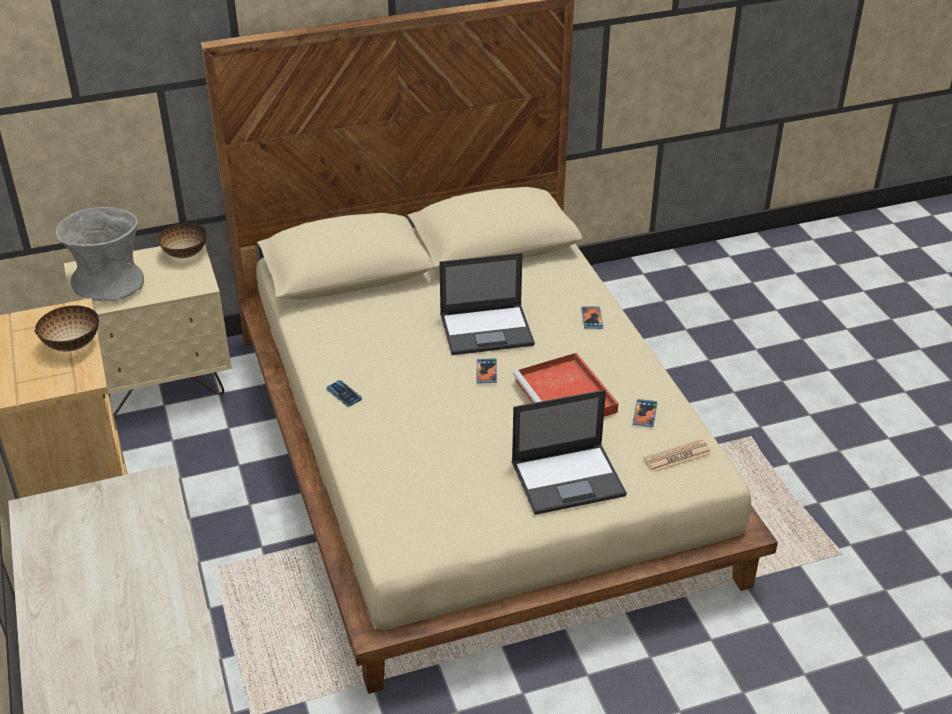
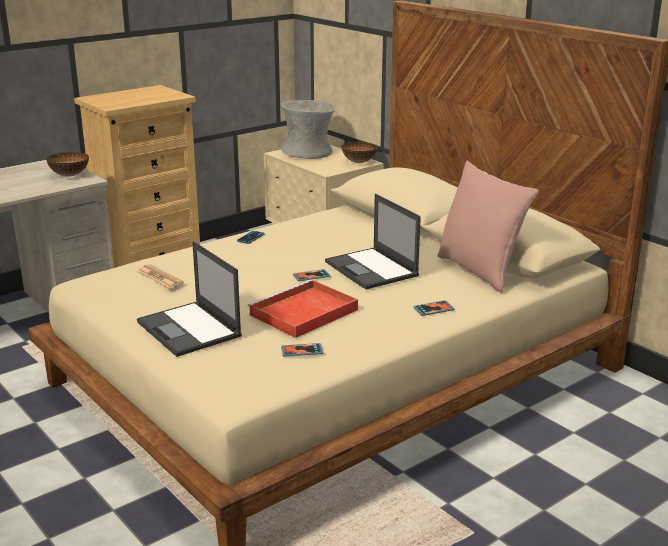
camera: 70 degrees right, 15 degrees down
(73, 344) = (144, 100): bowl -> bowl (70, 175)
(523, 269) = (480, 271): none -> pink pillow
(677, 456) = (246, 375): newspaper -> newspaper (160, 277)

